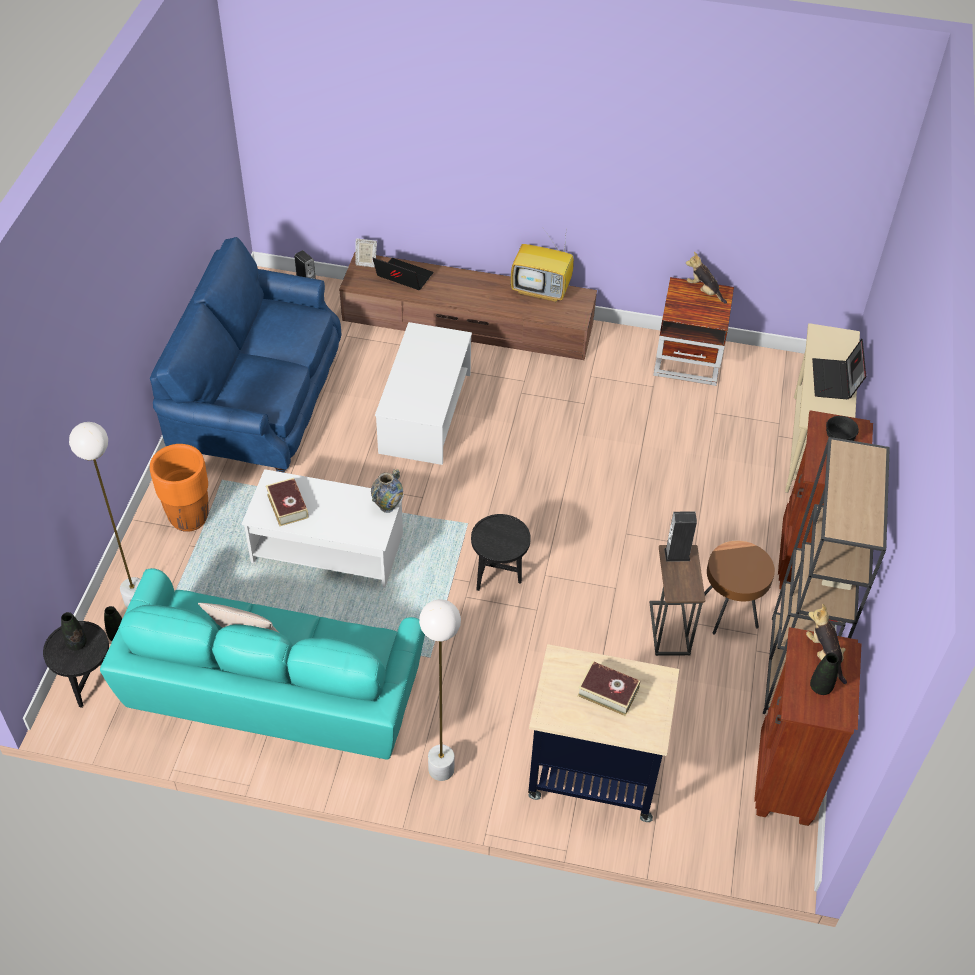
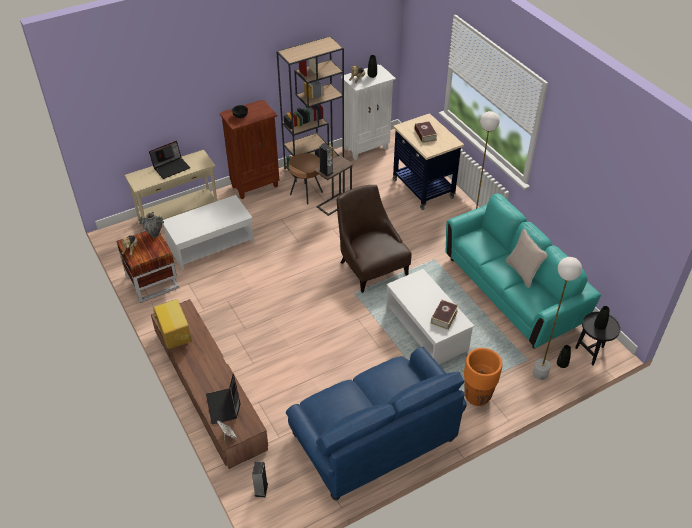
camera: 130 degrees left, 5 degrees down
(387, 506) = (400, 283): vase -> vase (154, 234)
(425, 412) = (301, 356): white coffee table -> white coffee table (210, 245)
(498, 577) = (370, 264): black side table -> brown armchair
(783, 781) = (366, 149): brown cabinet -> white cabinet

